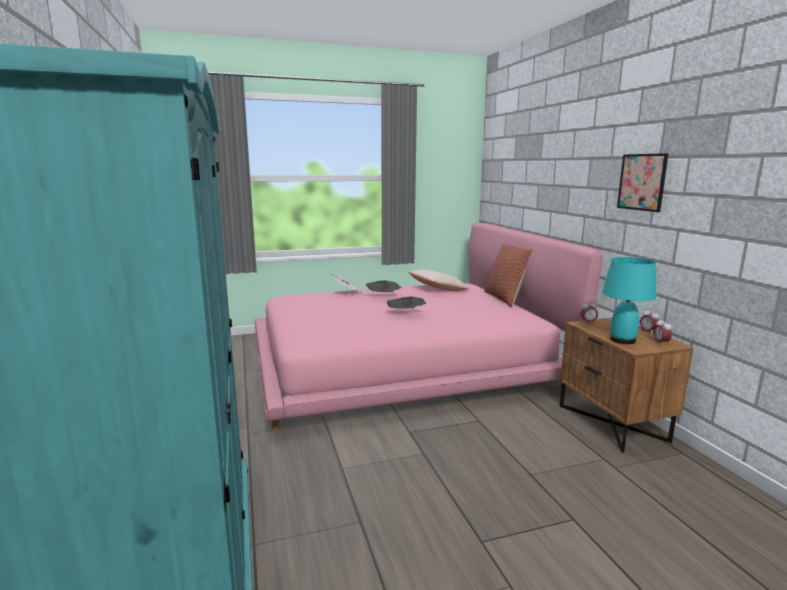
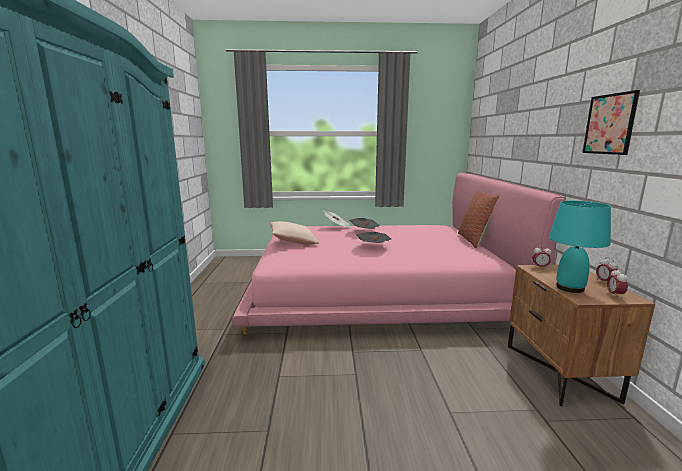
camera: 15 degrees right, 0 degrees up
(438, 289) = (416, 229): beige pillow -> beige pillow (293, 241)

